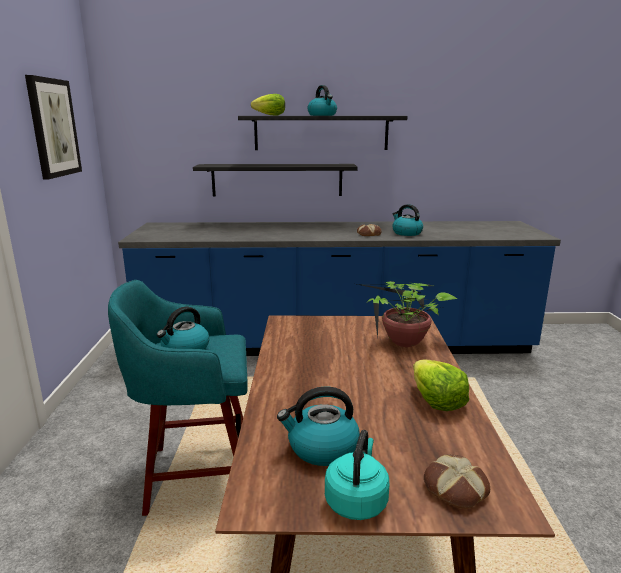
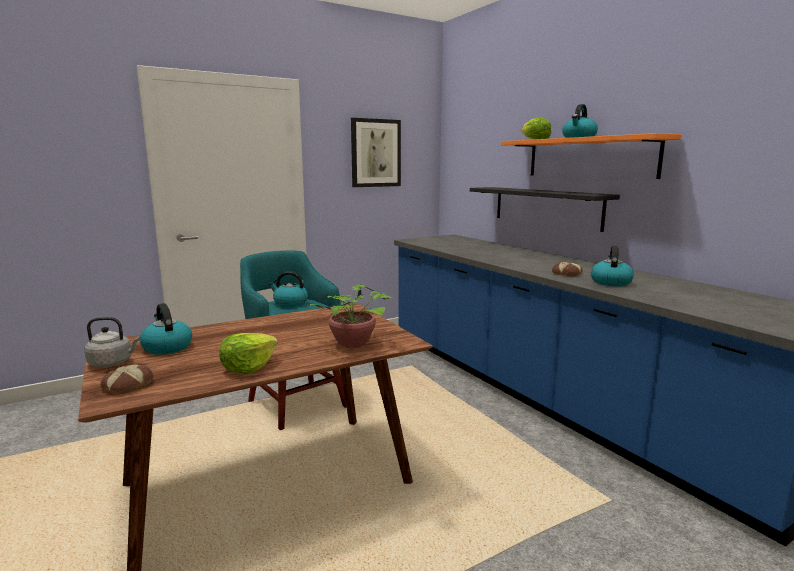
camera: 60 degrees right, 5 degrees down
(321, 133) = (589, 158): black shelf -> orange shelf
(357, 500) = (113, 363): turquoise kettle -> grey kettle

